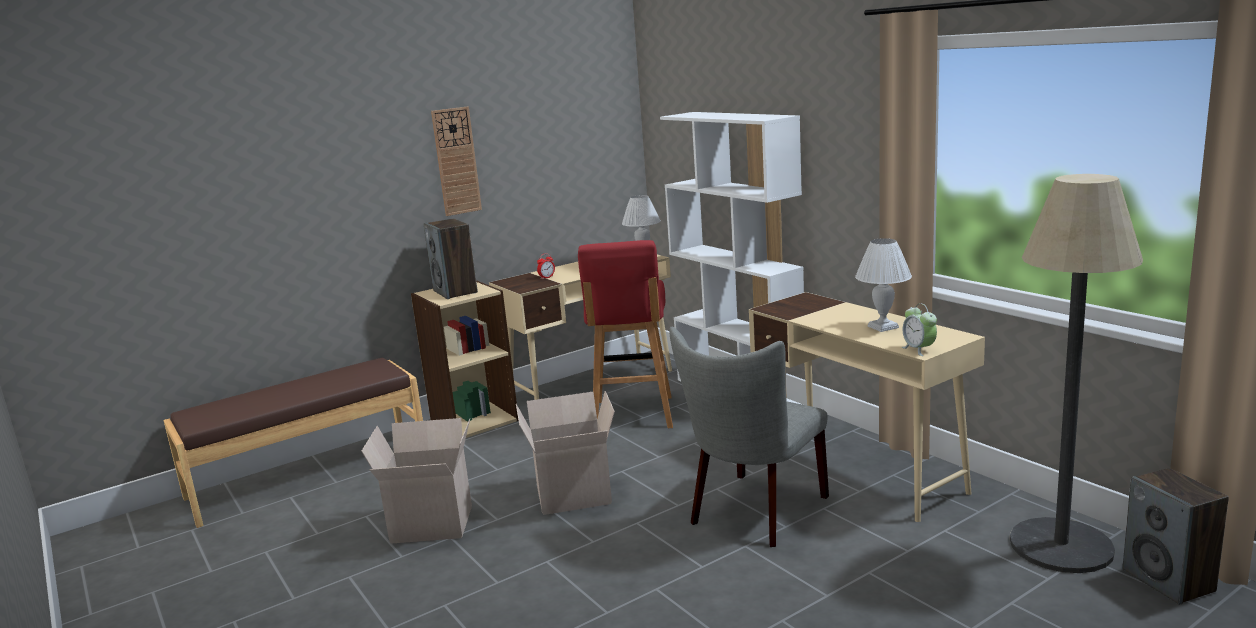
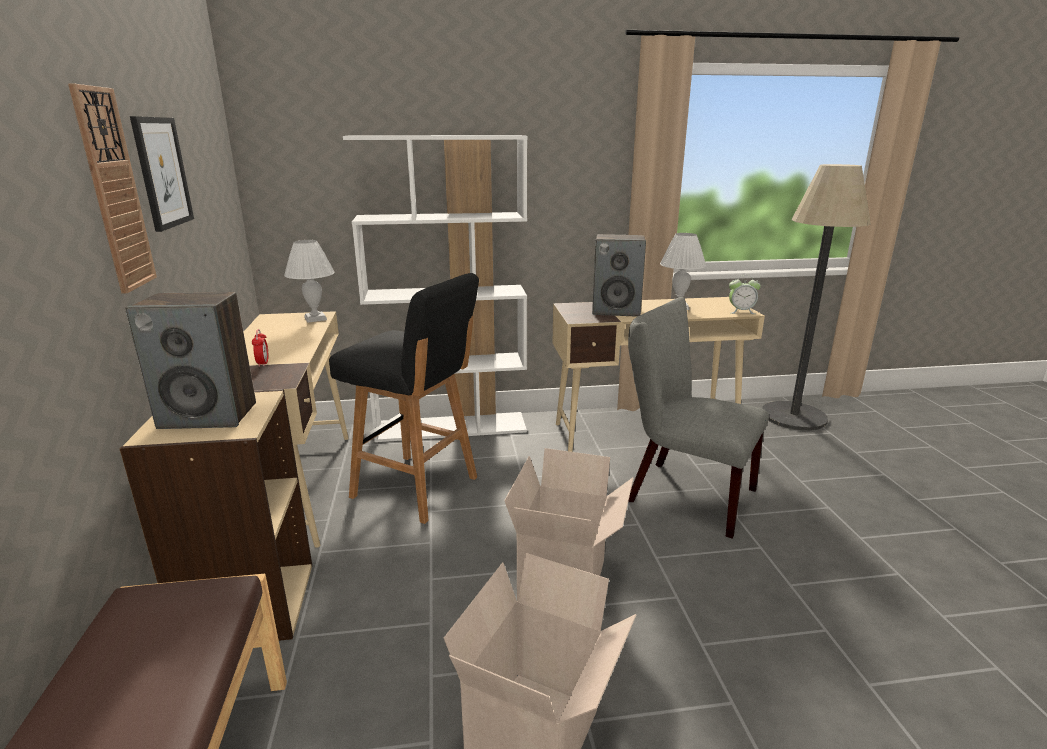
camera: 65 degrees left, 5 degrees up
(515, 147) = (162, 172): none -> picture
(632, 415) = (417, 488): red stool -> black stool
(754, 513) = (682, 493): grey chair -> grey chair turned 150 degrees clockwise
(1169, 581) = (843, 408): speaker -> speaker (616, 311)

